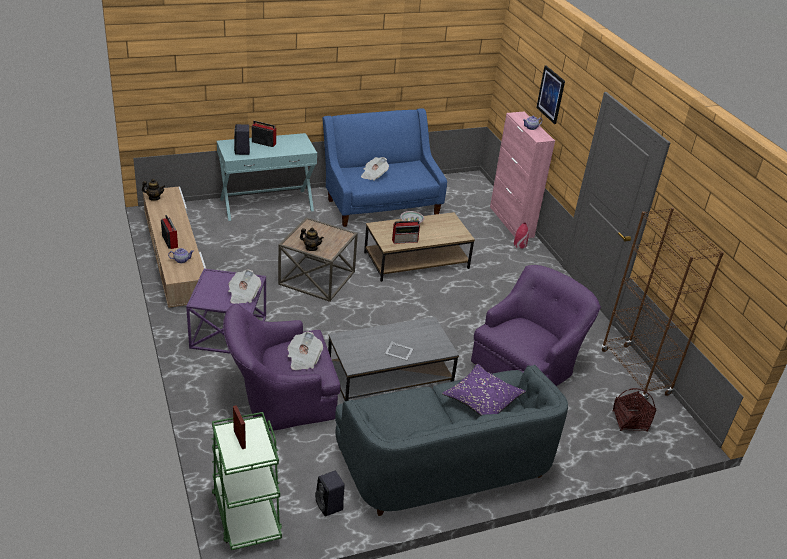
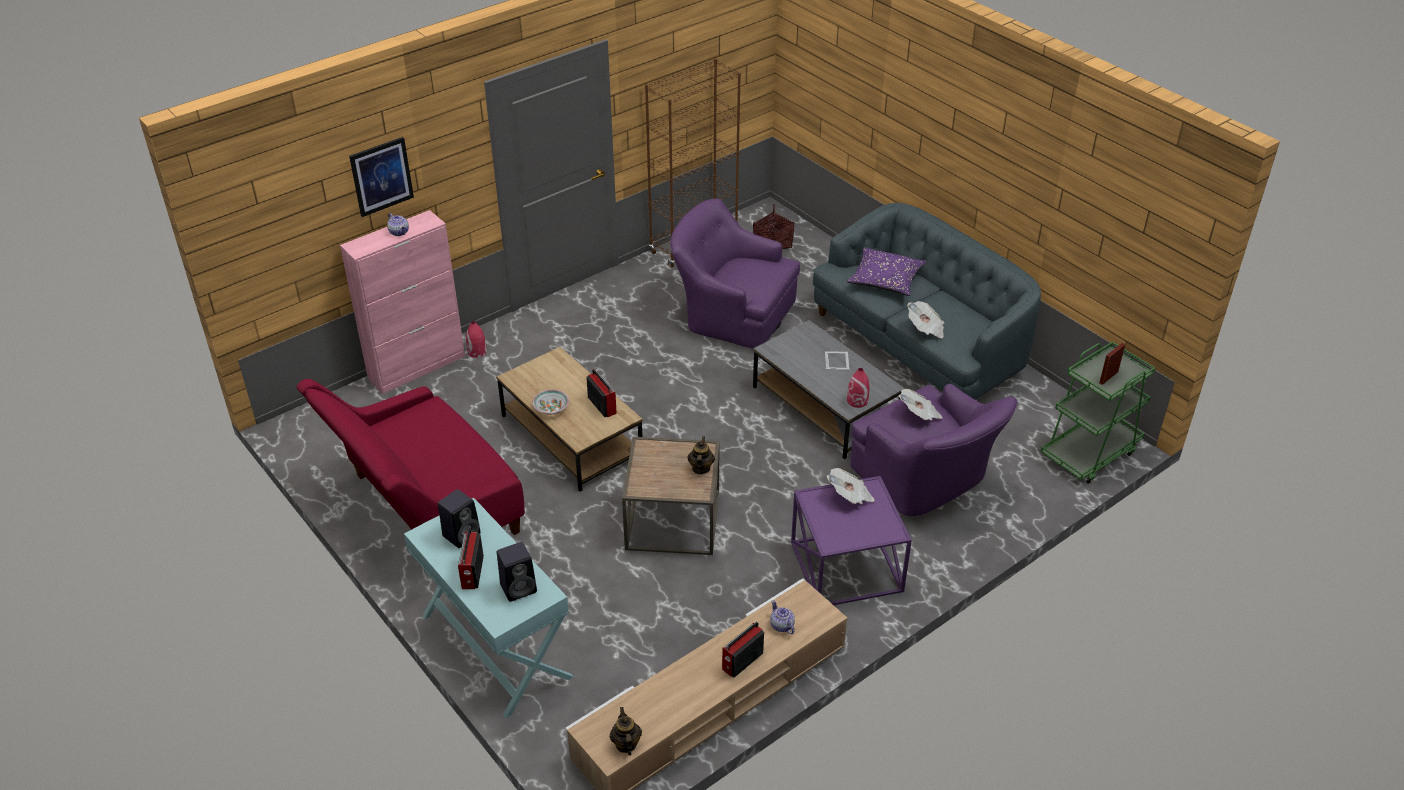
camera: 105 degrees left, 5 degrees up
(330, 506) = (1033, 402): black speaker -> black speaker (462, 534)
(346, 345) = (857, 401): none -> red vase
(373, 175) = (445, 464): newspaper -> newspaper (925, 328)
(380, 203) = (425, 509): blue sofa -> red sofa

